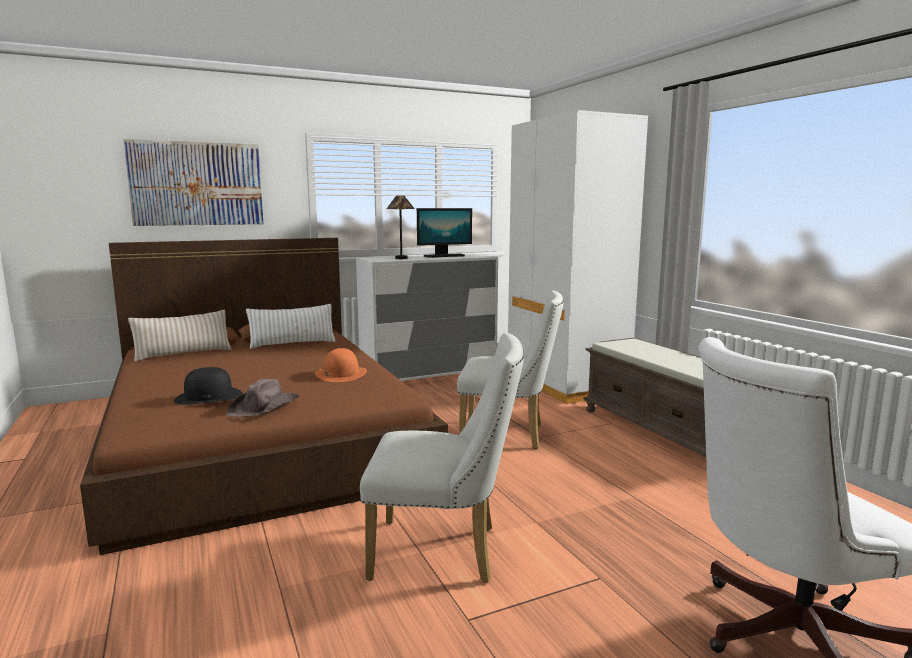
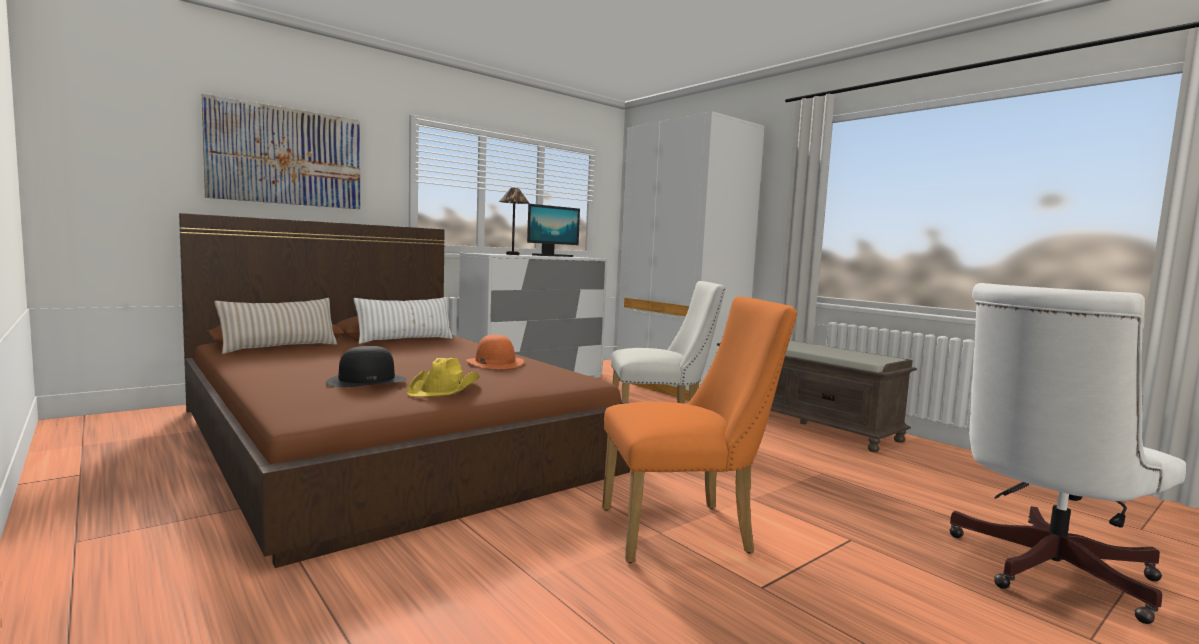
camera: 15 degrees left, 5 degrees down
(265, 407) = (445, 389): brown hat -> yellow hat
(445, 552) = (686, 530): white chair -> orange chair

